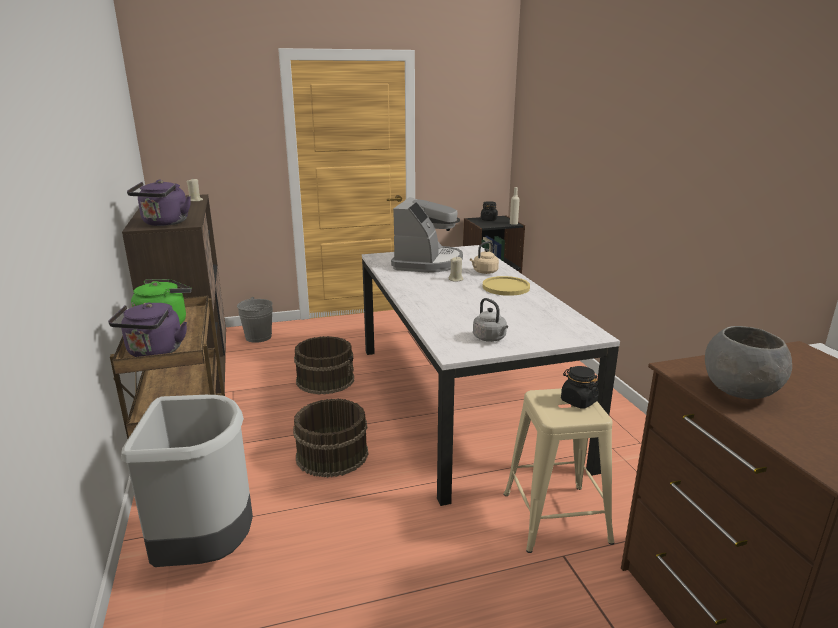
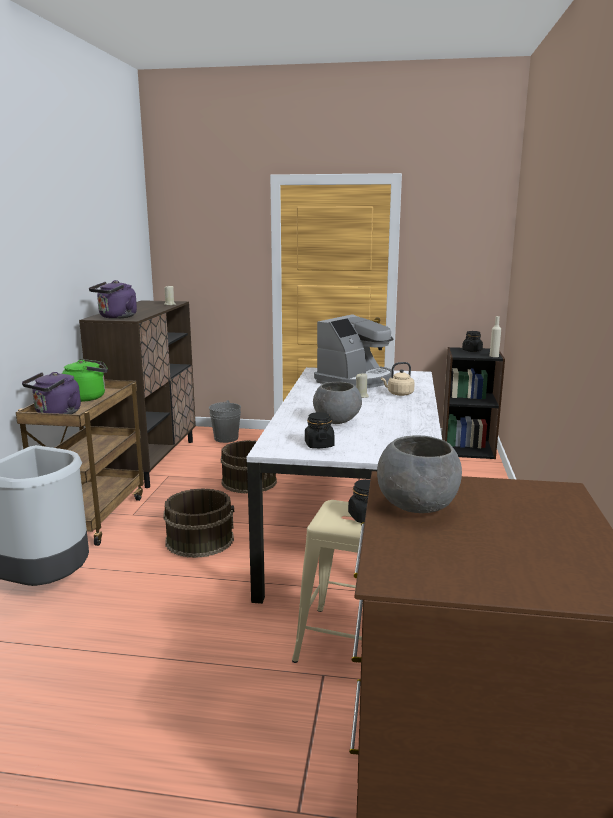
camera: 25 degrees right, 5 degrees down
(471, 310) = (337, 421): none -> grey bowl
(490, 338) = (319, 445): grey kettle -> black jar
(506, 287) = (400, 408): yellow plate -> none

